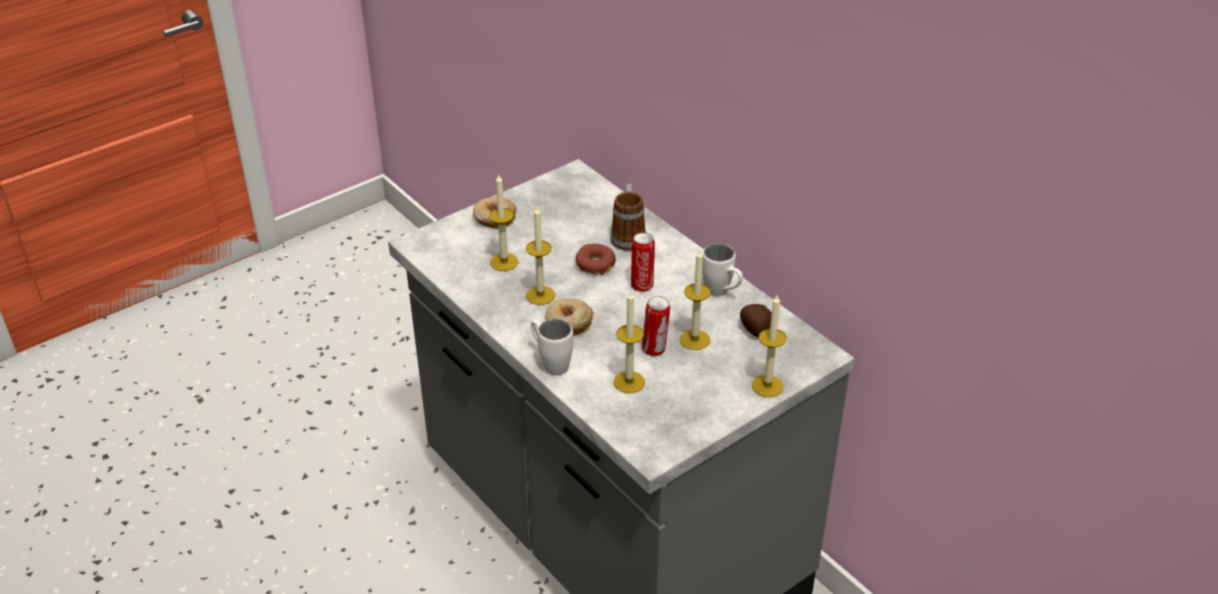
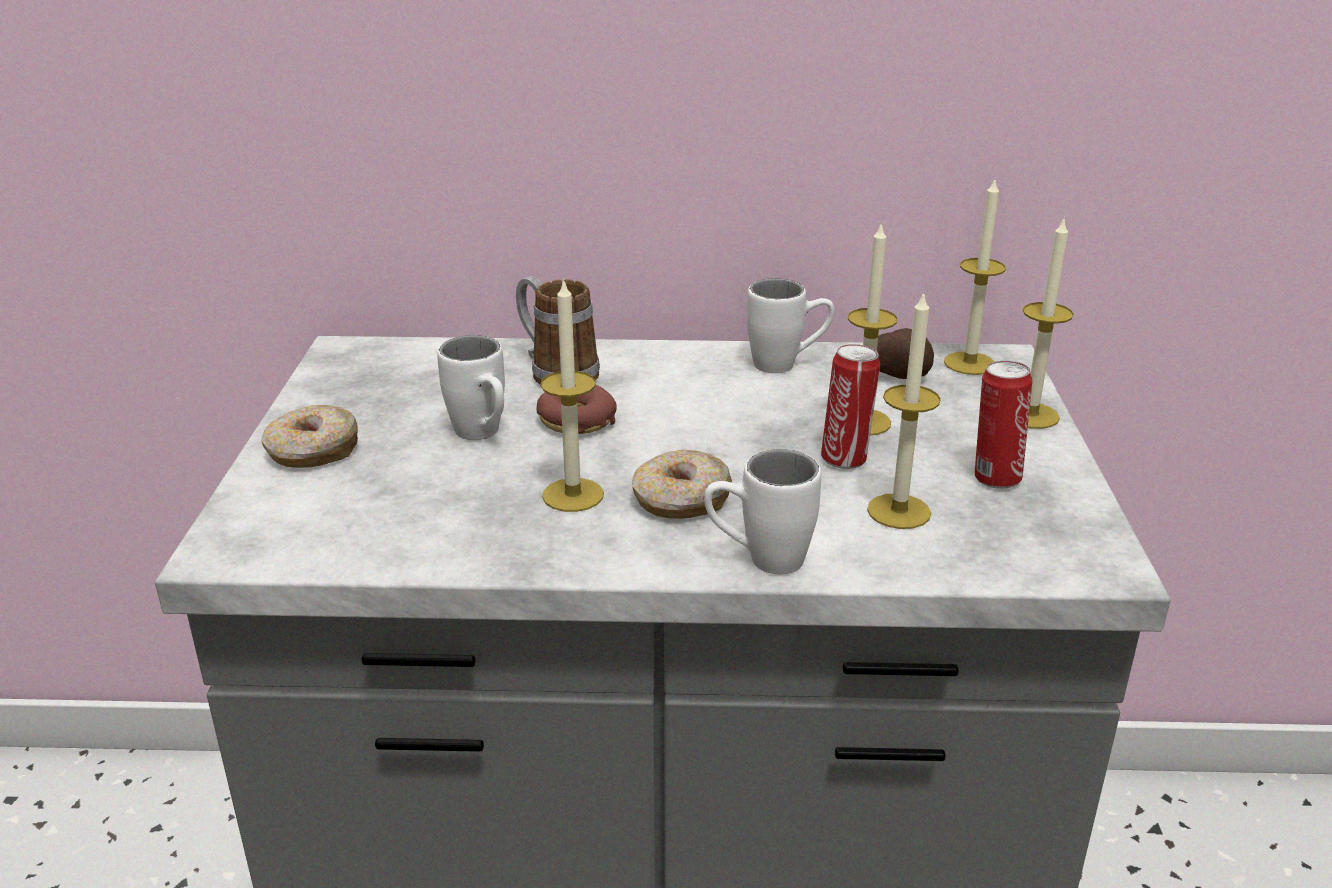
camera: 50 degrees left, 10 degrees down
(504, 262) = (434, 490): candle -> candle (969, 363)
(554, 249) = (483, 436): none -> white mug
(642, 285) = (682, 408): can -> can (994, 478)

